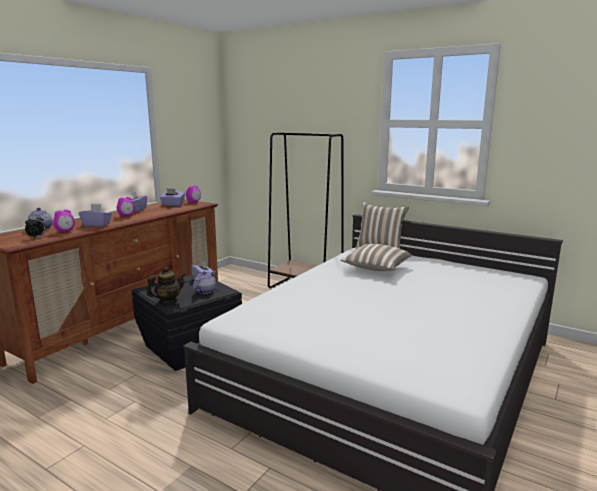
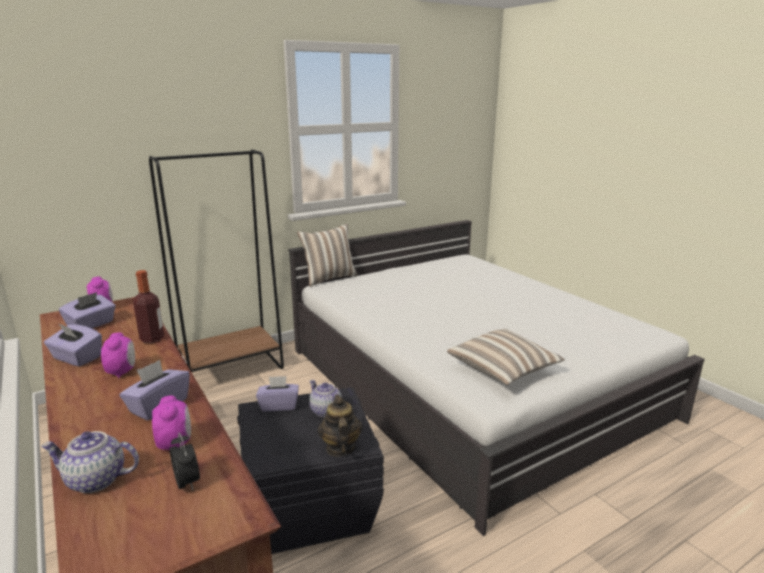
camera: 65 degrees left, 5 degrees up
(162, 213) = (152, 339): none -> bottle
(376, 268) = (393, 296): pillow -> pillow (503, 370)

